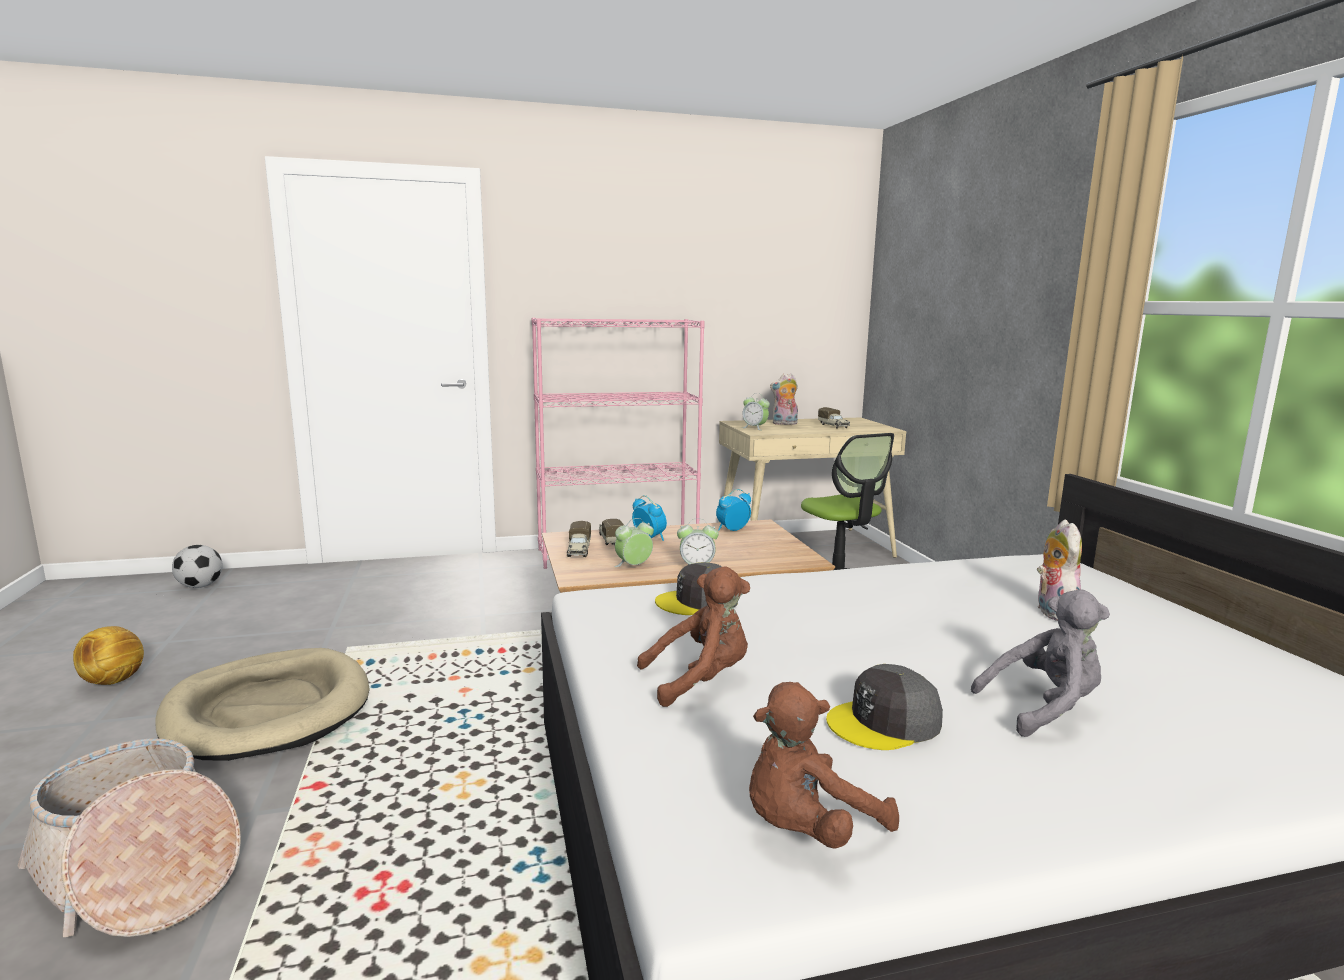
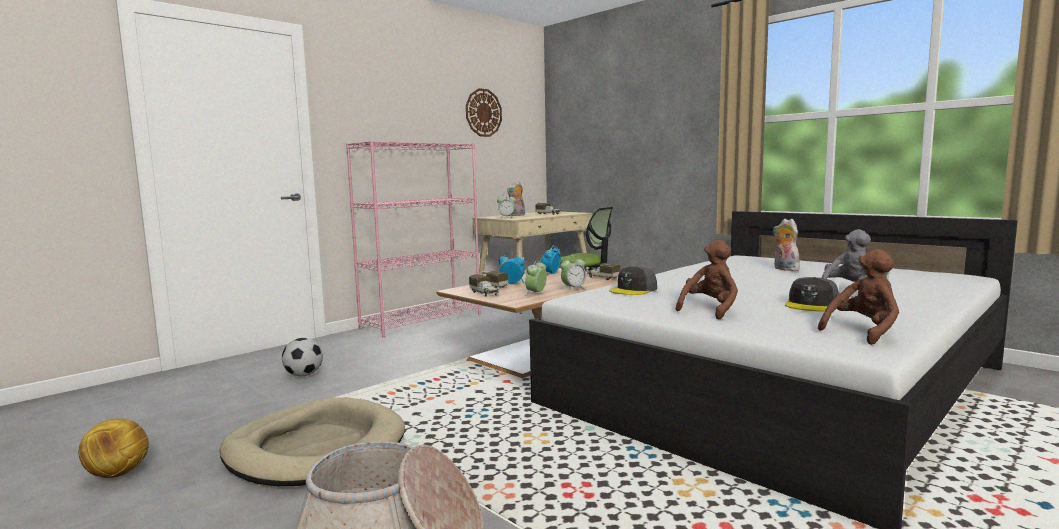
camera: 30 degrees left, 5 degrees down
(200, 586) = (73, 405): football -> football (304, 375)
(754, 270) = (483, 113): none -> wall clock
(782, 553) = (602, 278): none -> toy truck
(807, 829) = (863, 332): brown plush toy -> brown plush toy turned 150 degrees counterclockwise

